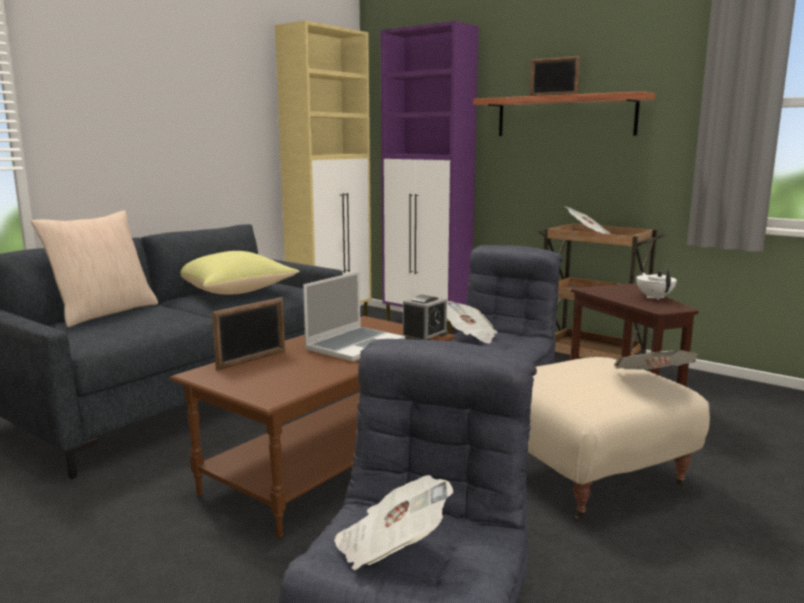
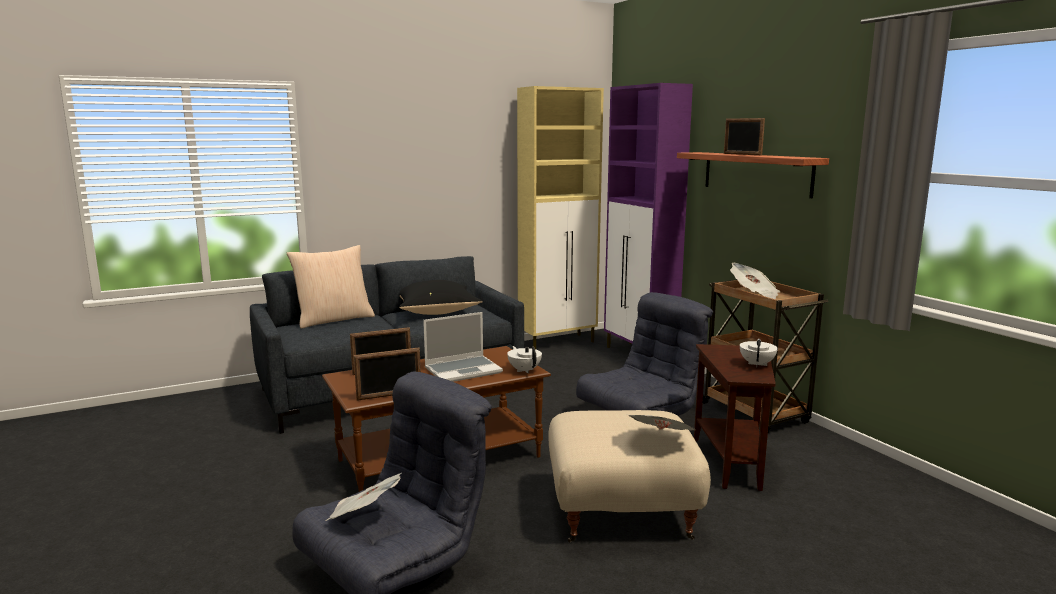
camera: 25 degrees right, 0 degrees up
(234, 291) = (437, 312): yellow pillow -> black pillow
(304, 385) = (389, 395): none -> picture frame
(424, 336) = (524, 370): alarm clock -> white teapot
(470, 336) = (619, 374): newspaper -> none

